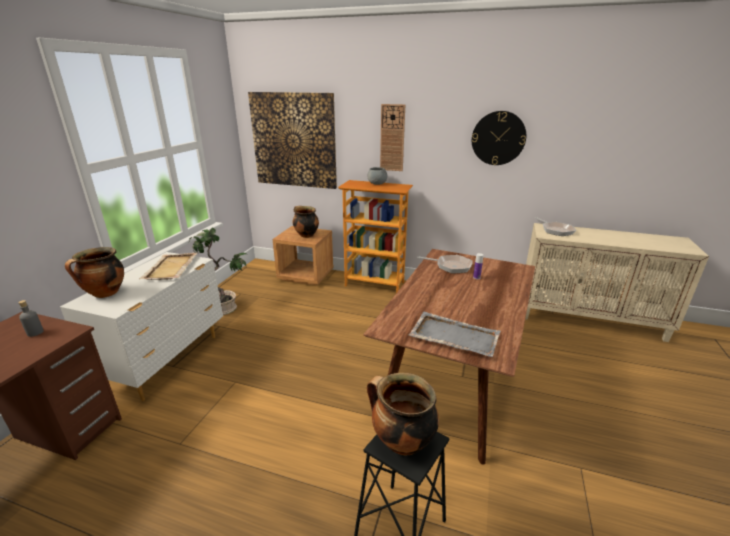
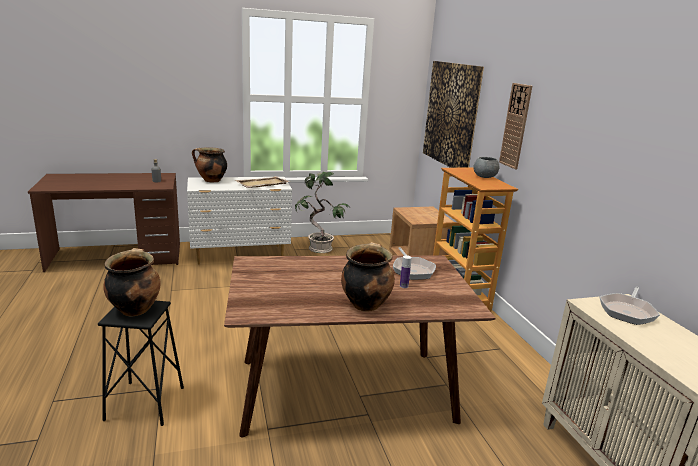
camera: 55 degrees right, 5 degrees down
(305, 235) = (423, 216): cooking pot -> cooking pot (365, 304)
(453, 336) = (265, 290): grey tray -> none
(498, 138) = (612, 147): wall clock -> none

